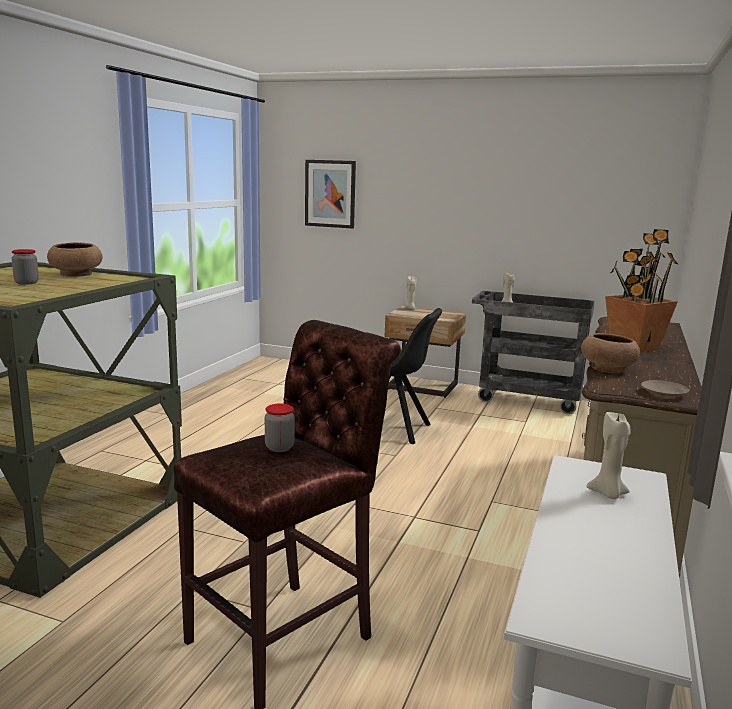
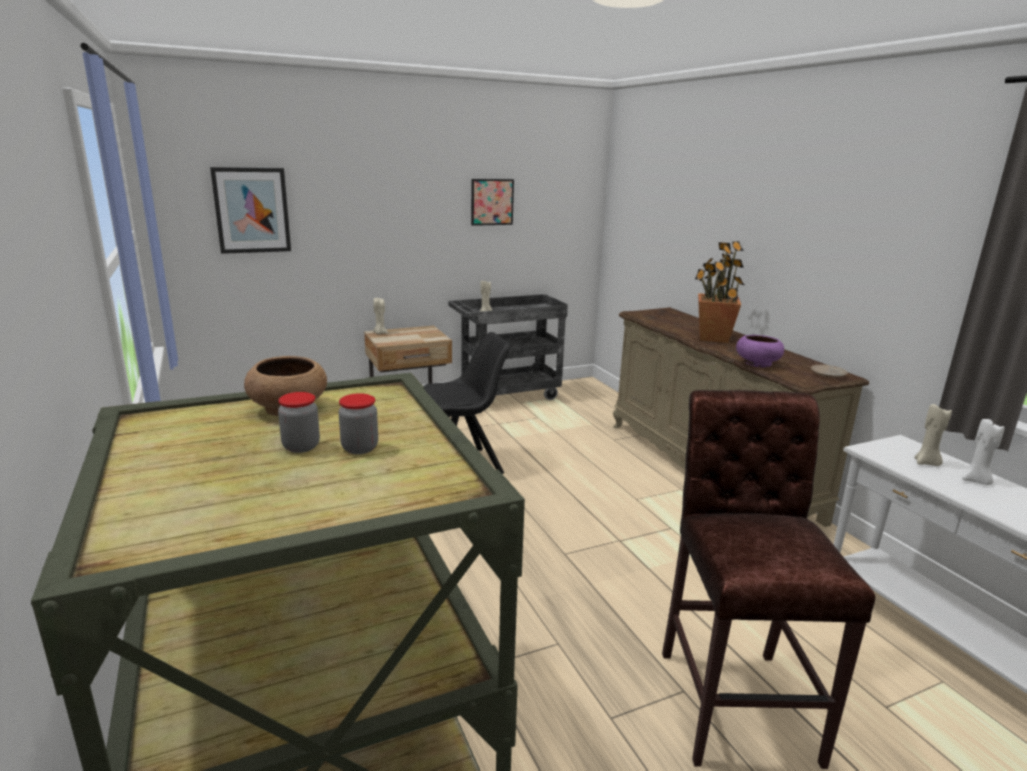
camera: 45 degrees left, 5 degrees up
(279, 447) = (770, 528): jar -> jar (360, 448)
(540, 197) = (492, 202): none -> picture
(607, 368) = (757, 363): brown bowl -> purple bowl
(620, 523) = (976, 481): none -> white candle

